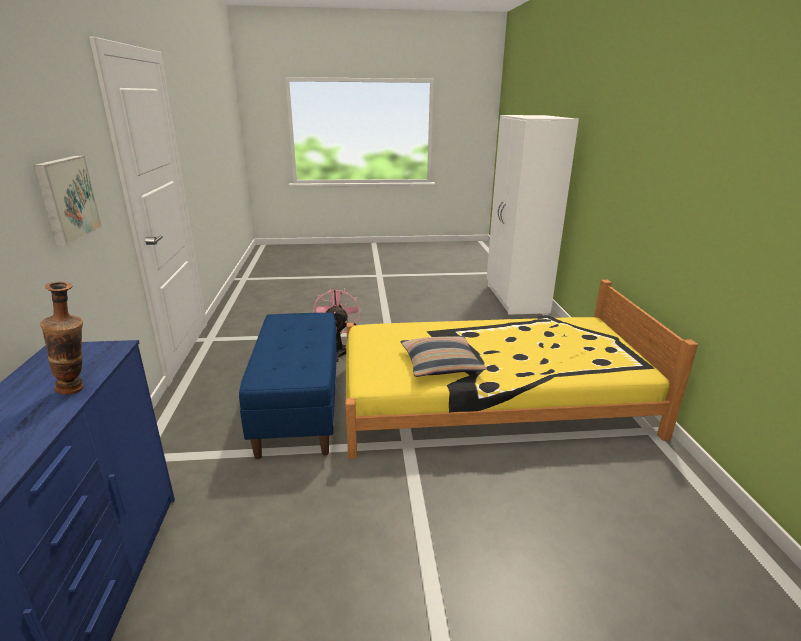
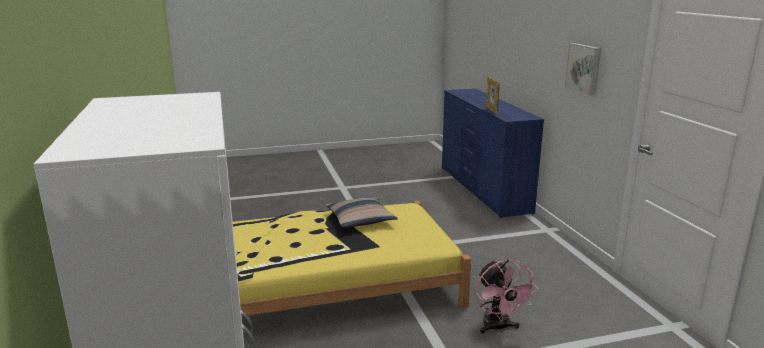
camera: 170 degrees right, 5 degrees down
(78, 390) = (491, 111): vase -> picture frame
(300, 409) = (478, 264): blue bench -> none

